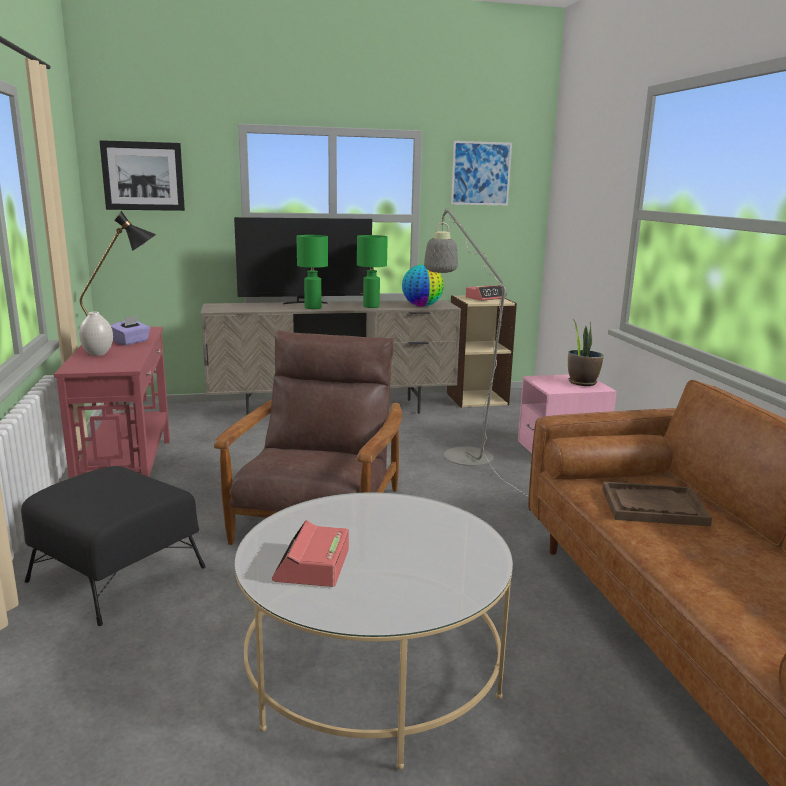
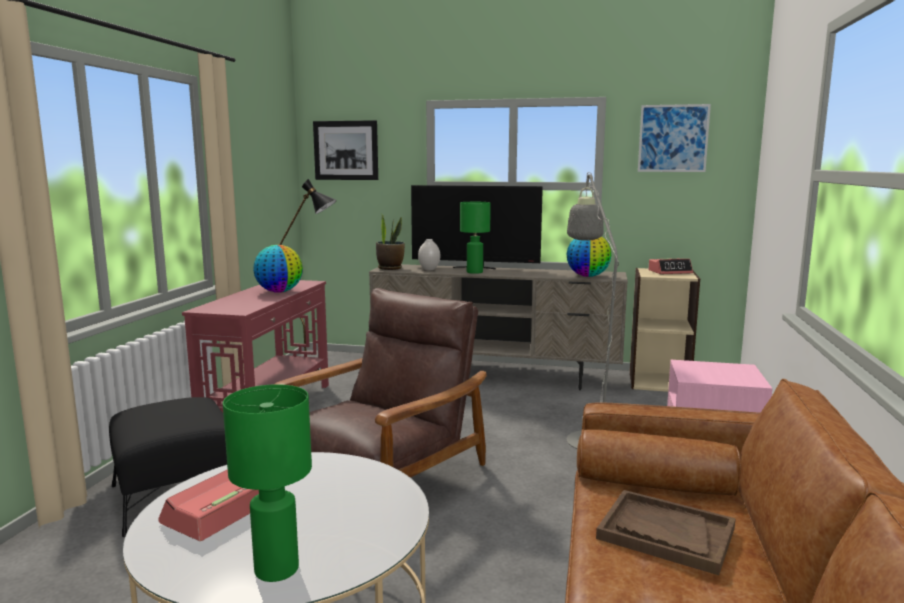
camera: 25 degrees right, 5 degrees down
(98, 354) = (238, 299): white vase -> white vase (429, 269)
(131, 342) = (279, 292): purple tissue box -> globe
(370, 306) = (533, 274): green table lamp -> green table lamp (276, 569)
(582, 383) = (736, 374): potted plant -> potted plant (390, 268)

